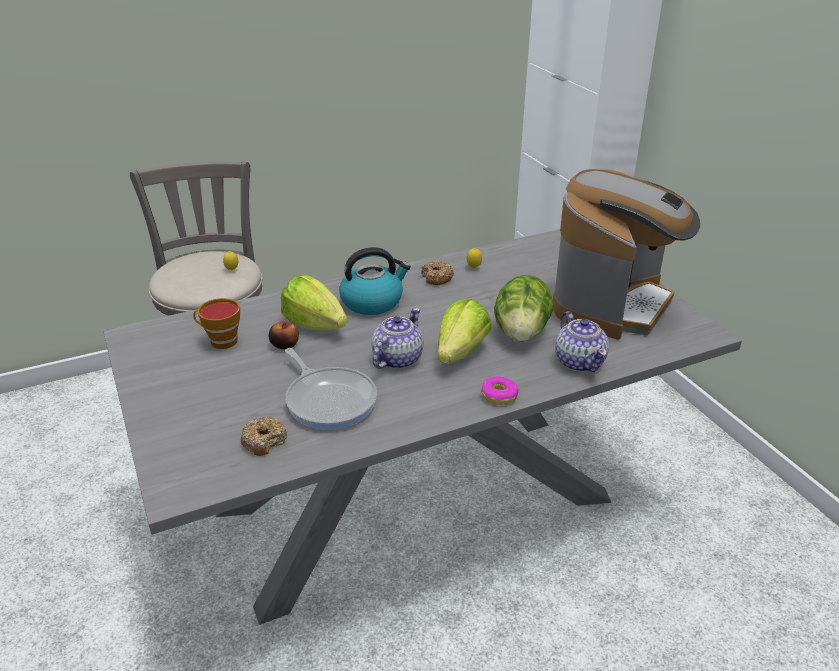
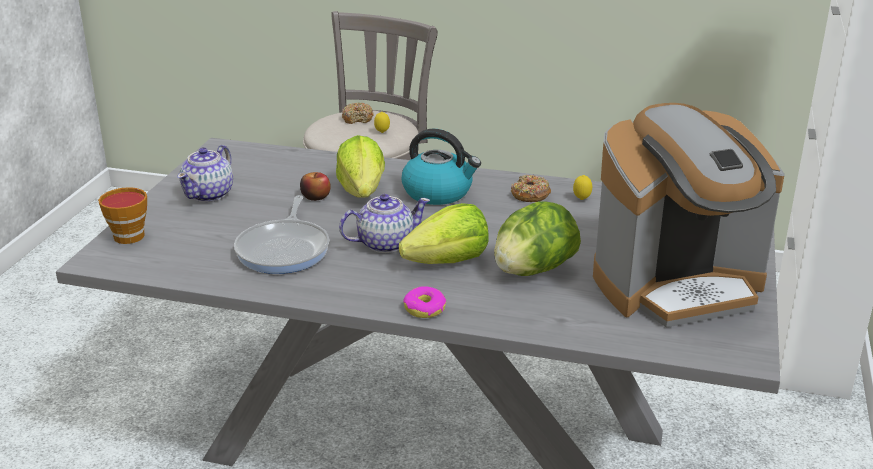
camera: 40 degrees right, 5 degrees down
(220, 341) = (274, 175): cup -> cup (126, 235)
(264, 441) = (197, 256): donut -> donut (358, 118)
(579, 361) = (549, 317): teapot -> teapot (209, 194)

